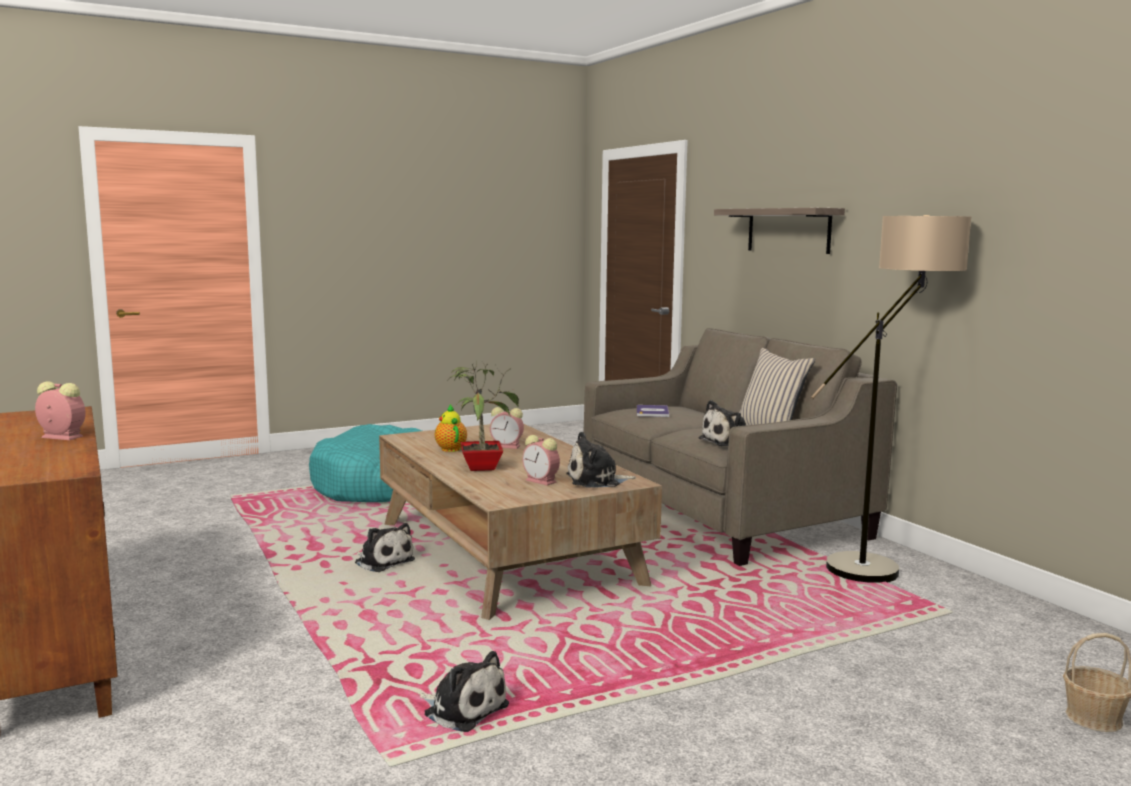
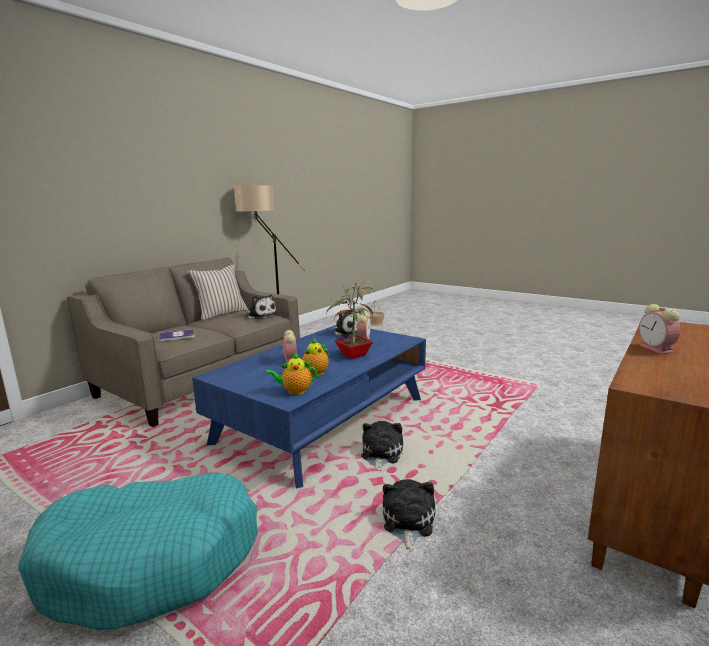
camera: 115 degrees left, 5 degrees up
(417, 439) = (294, 391): none -> teapot
(463, 709) = (492, 383): plush toy -> plush toy (407, 523)
(506, 552) = (324, 419): brown coffee table -> blue coffee table
(788, 230) = (131, 195): shelf -> none

